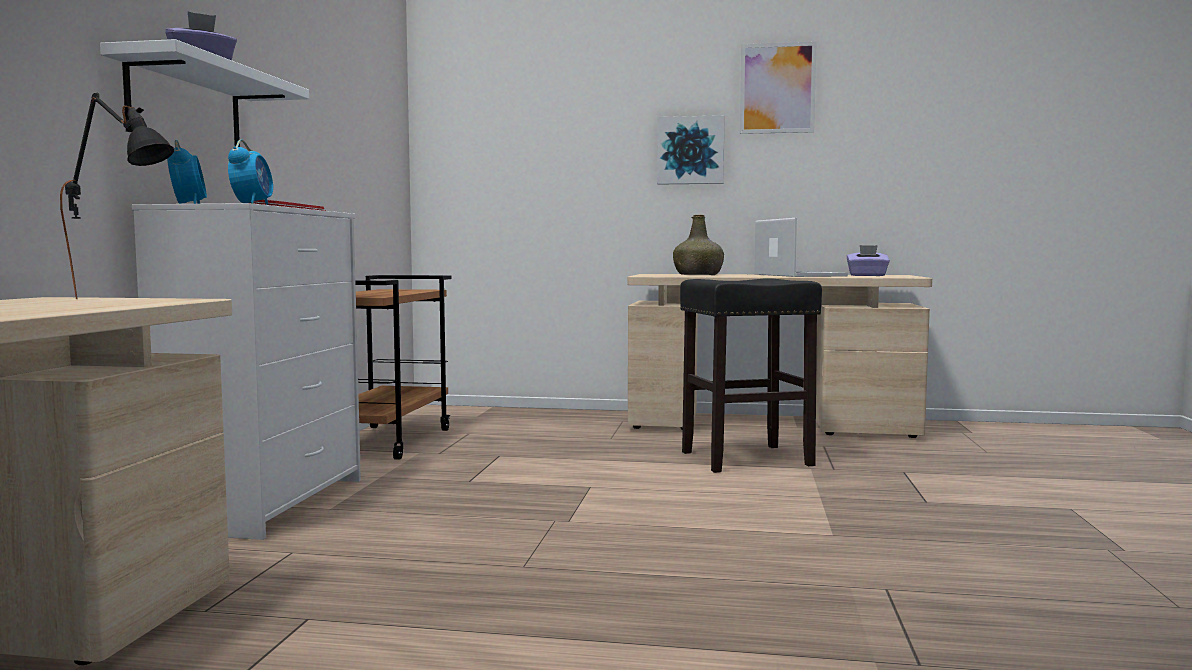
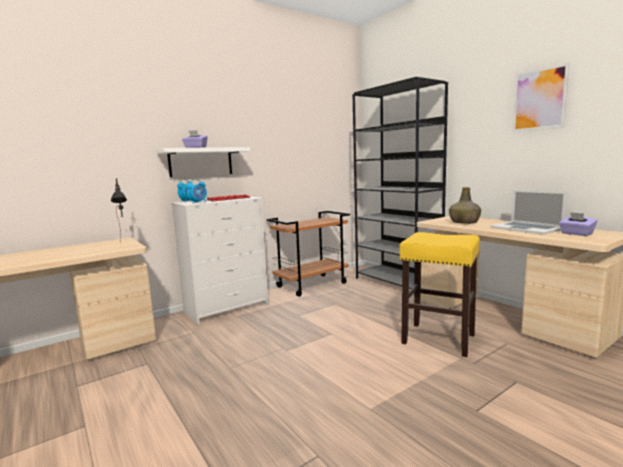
camera: 45 degrees right, 5 degrees up
(541, 416) = (398, 282): none -> black bookcase
(690, 150) = (483, 144): picture -> none
(745, 459) = (437, 339): black stool -> yellow stool
(798, 275) = (526, 228): laptop -> laptop turned 120 degrees clockwise

